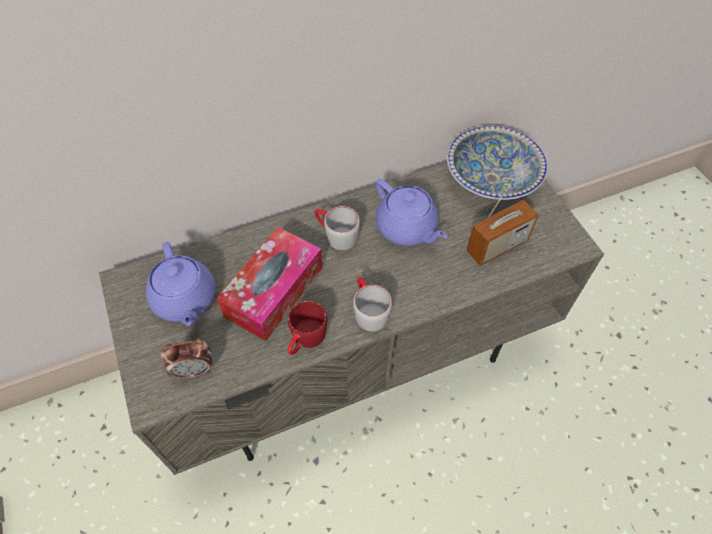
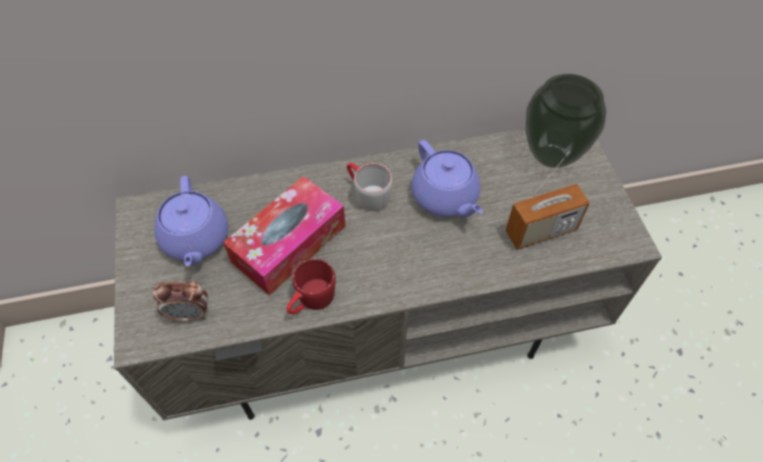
camera: 10 degrees right, 0 degrees up
(368, 311) = (384, 280): grey mug -> none
(491, 178) = (550, 156): bowl -> vase

